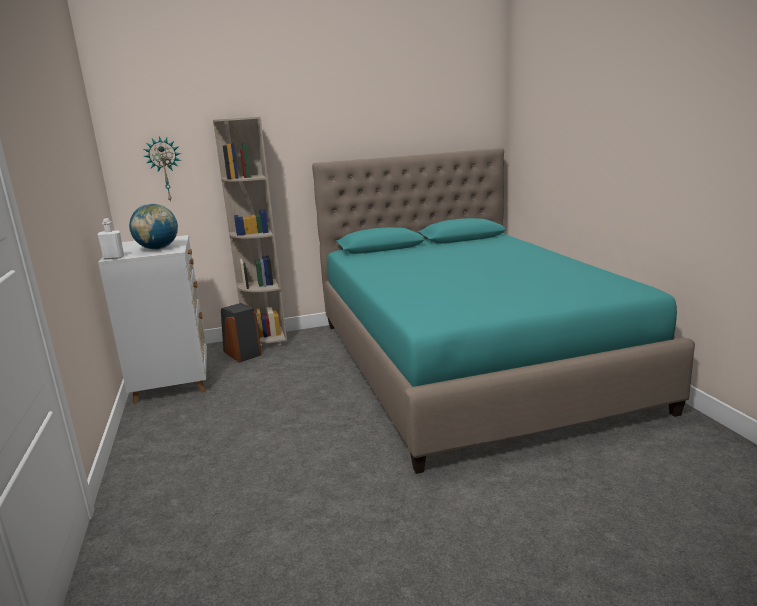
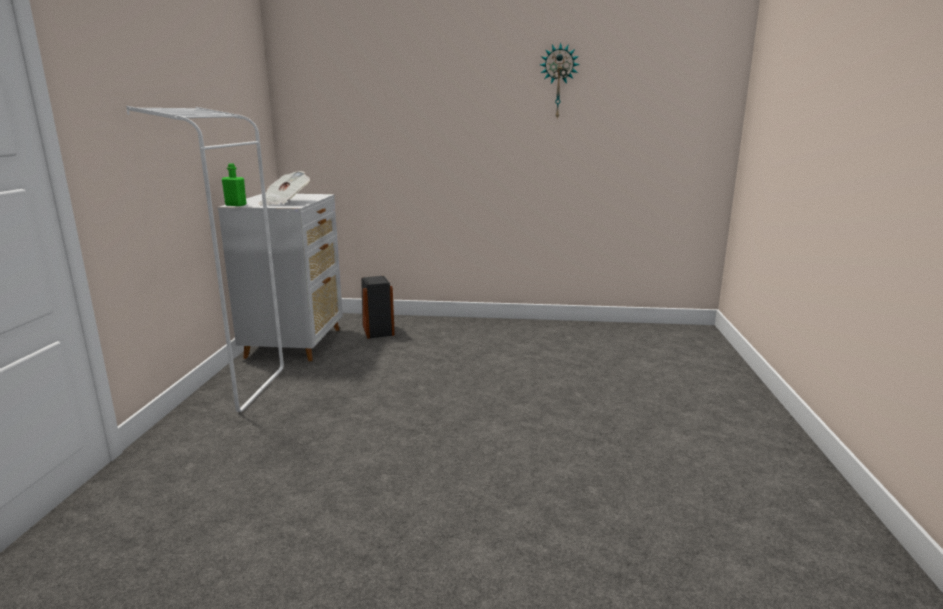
camera: 20 degrees right, 0 degrees up
(113, 257) = (236, 205): white bottle -> green bottle
(153, 429) = (236, 387): none -> white clothes rack
(158, 249) = (284, 202): globe -> newspaper
(165, 169) = (330, 124): wall clock -> wall clock (558, 82)
(266, 341) = (410, 322): beige bookcase -> none
(468, 361) = (609, 391): turquoise bed -> none

